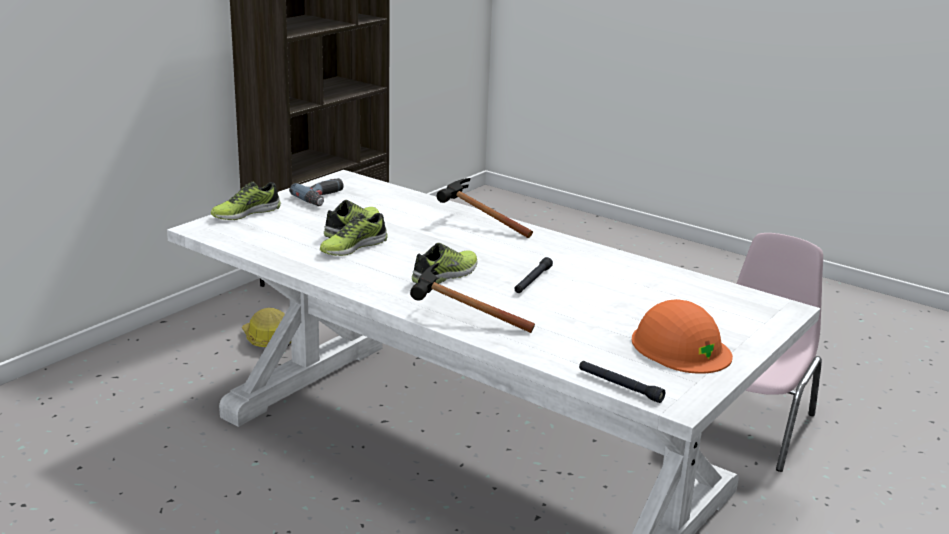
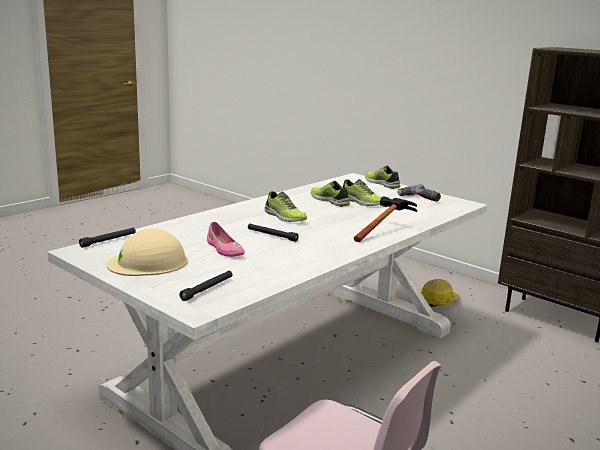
camera: 95 degrees right, 5 degrees down
(457, 319) = (216, 215): hammer -> none
(604, 305) = (224, 250): none -> pink shoe
(680, 347) = (148, 262): orange hard hat -> beige hard hat
(730, 307) = (207, 289): none -> black flashlight

